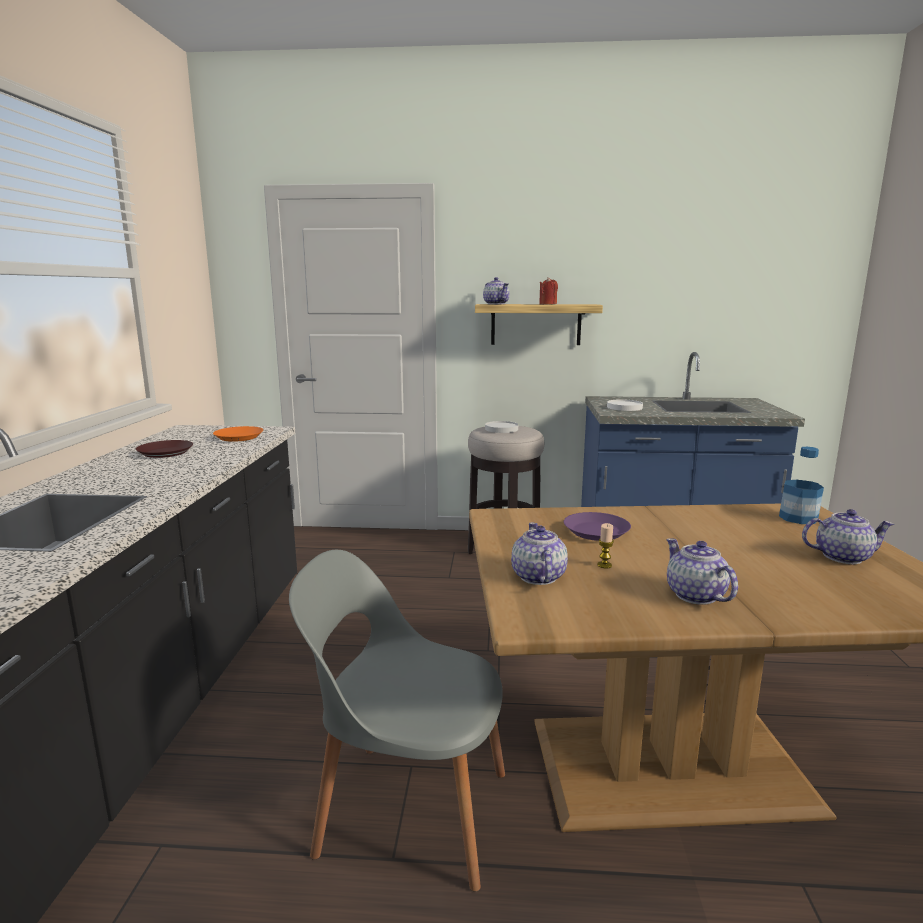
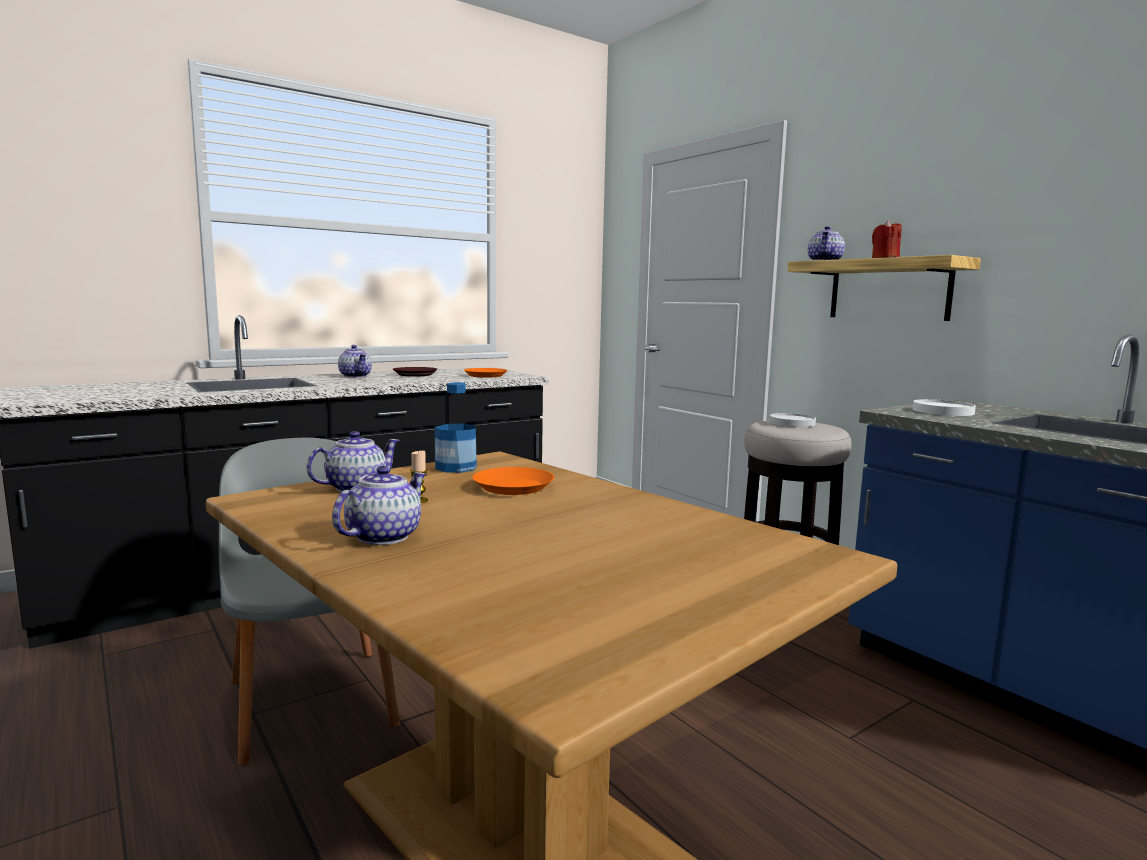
camera: 50 degrees right, 5 degrees down
(596, 532) = (512, 487): purple plate -> orange plate
(798, 518) = (778, 556): bottle -> bottle (456, 467)
(842, 557) = (648, 590): teapot -> teapot (356, 376)

